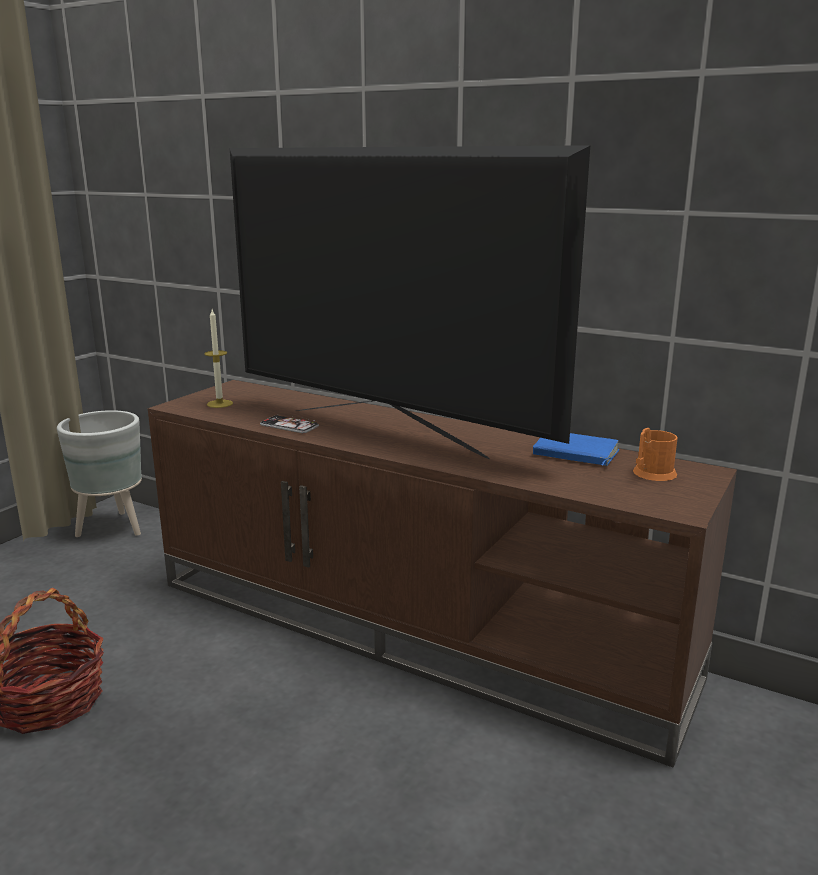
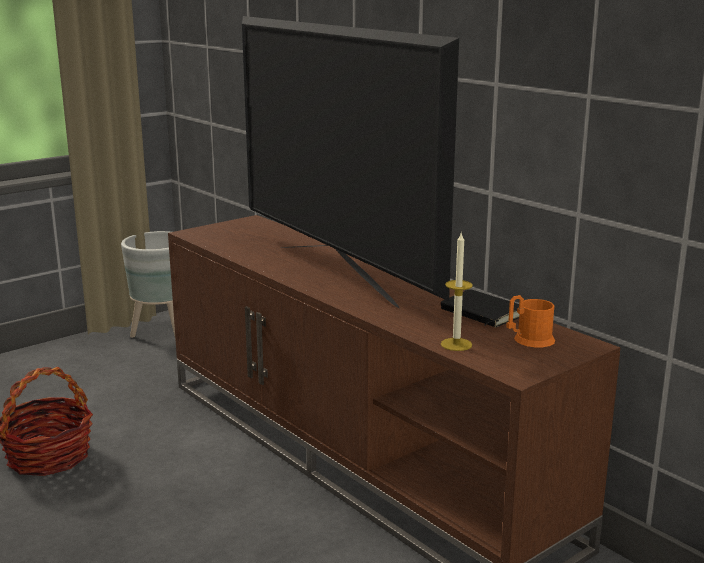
camera: 20 degrees right, 0 degrees up
(219, 404) = (225, 235): candle -> candle (456, 344)
(289, 426) = (262, 260): phone -> none
(574, 454) = (480, 313): blue book -> black book

